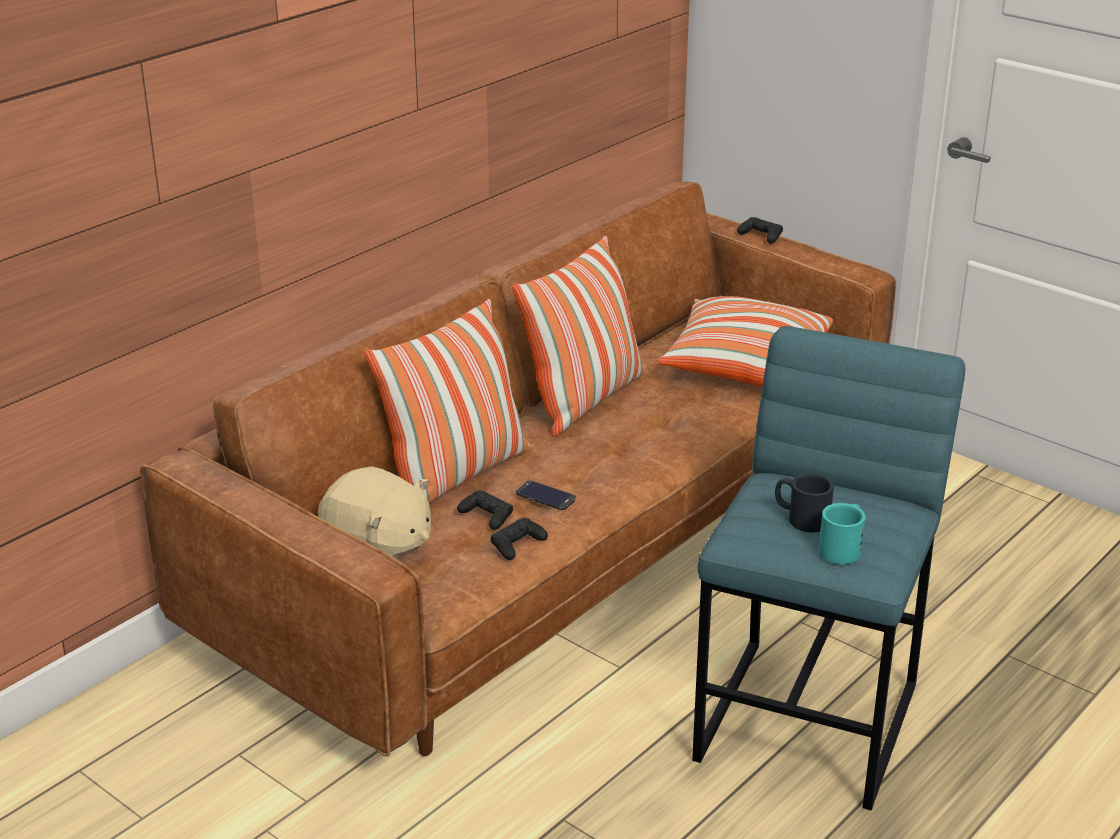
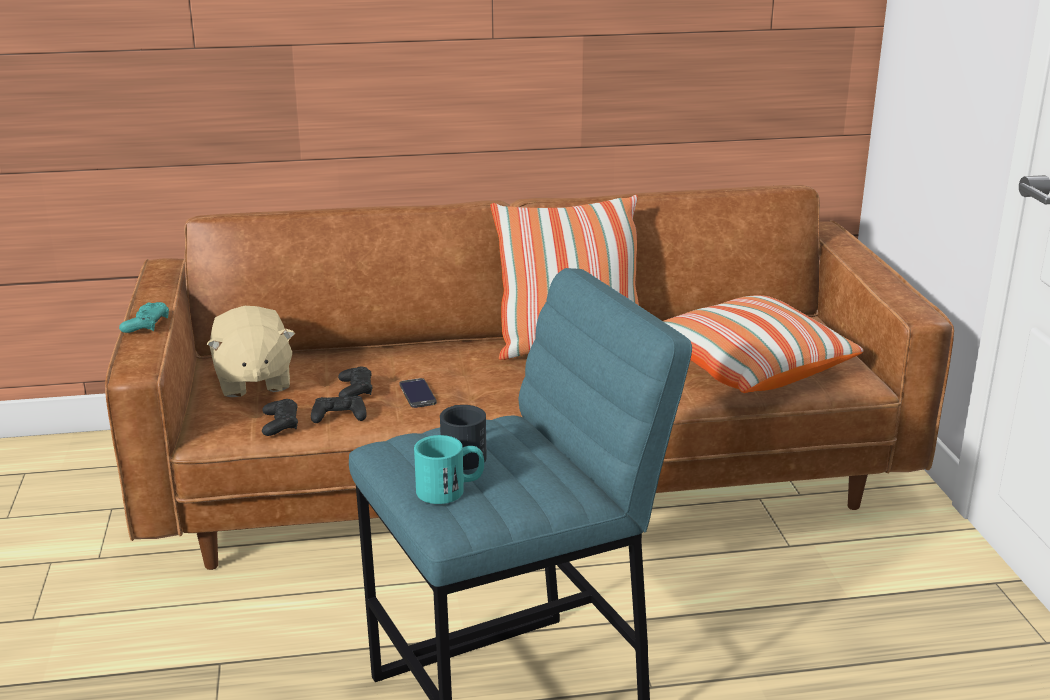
camera: 40 degrees right, 5 degrees down
(300, 529) = (146, 324): none -> turquoise game controller
(456, 475) = (387, 357): pillow -> none
(761, 235) = (866, 258): black game controller -> black game controller (280, 423)

